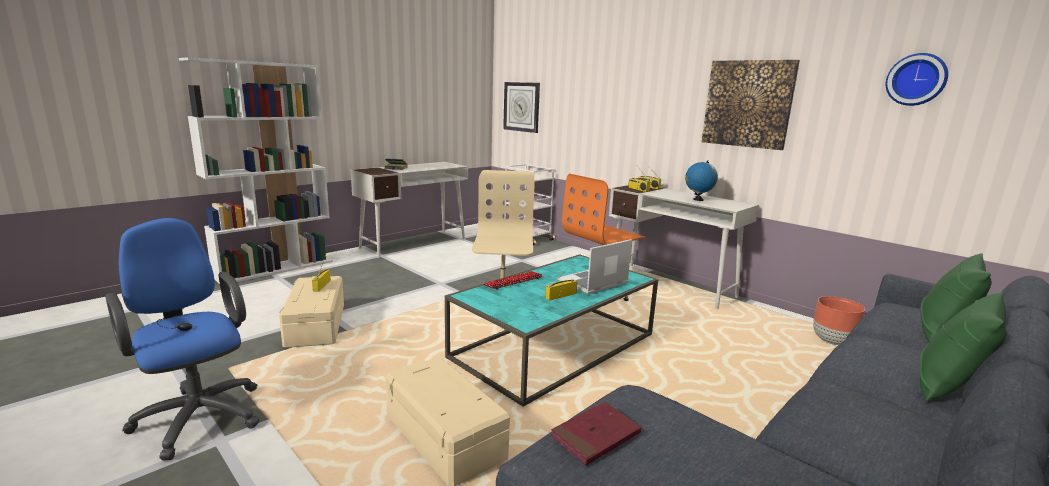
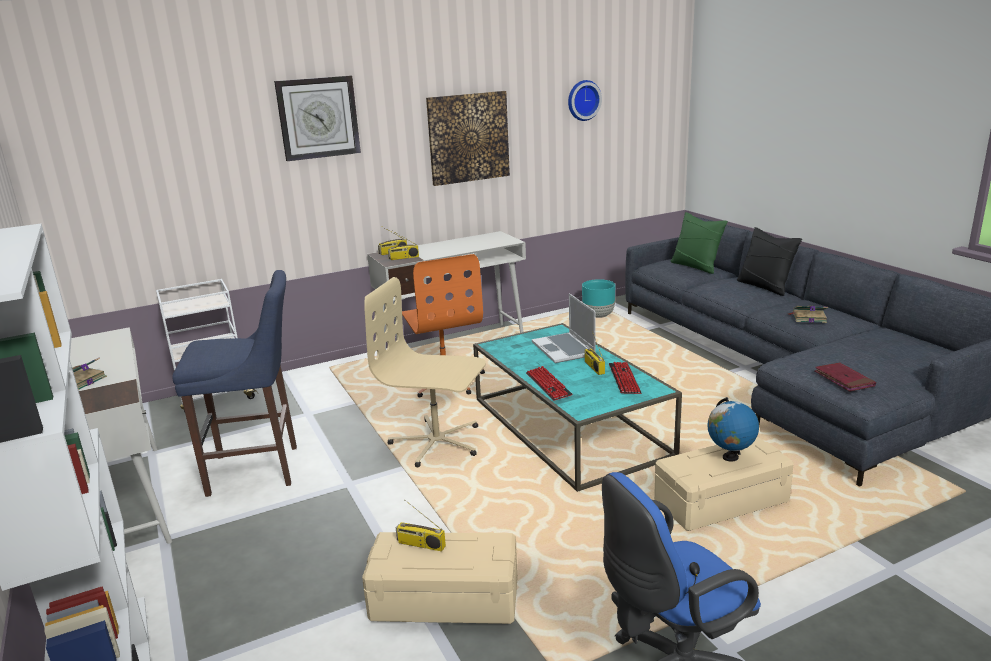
camera: 70 degrees left, 5 degrees up
(450, 261) = (259, 470): none -> blue stool
(521, 107) = (112, 200): wall clock -> wall clock (318, 118)
(541, 308) = (624, 379): none -> keyboard
(698, 199) = (470, 245): globe -> globe (730, 457)
(831, 416) = (808, 318): none -> book
(832, 341) = (598, 316): brown planter -> turquoise planter
(947, 386) = (765, 286): green pillow -> black pillow

